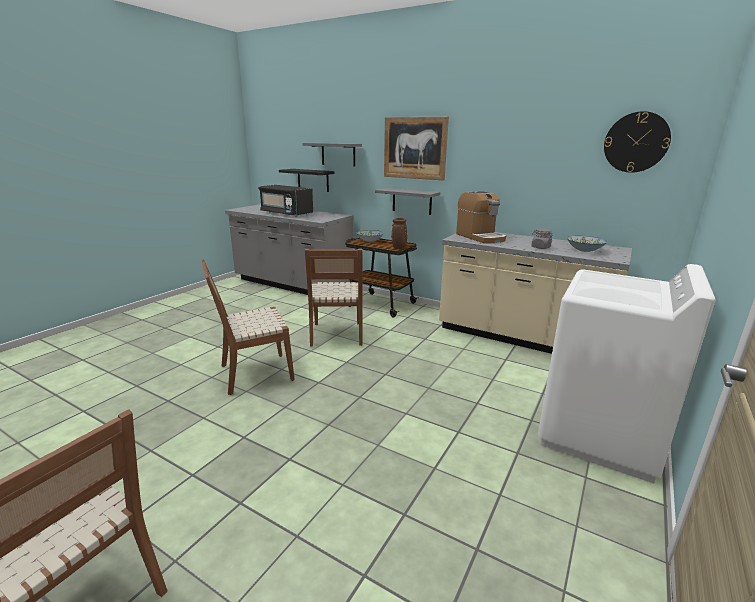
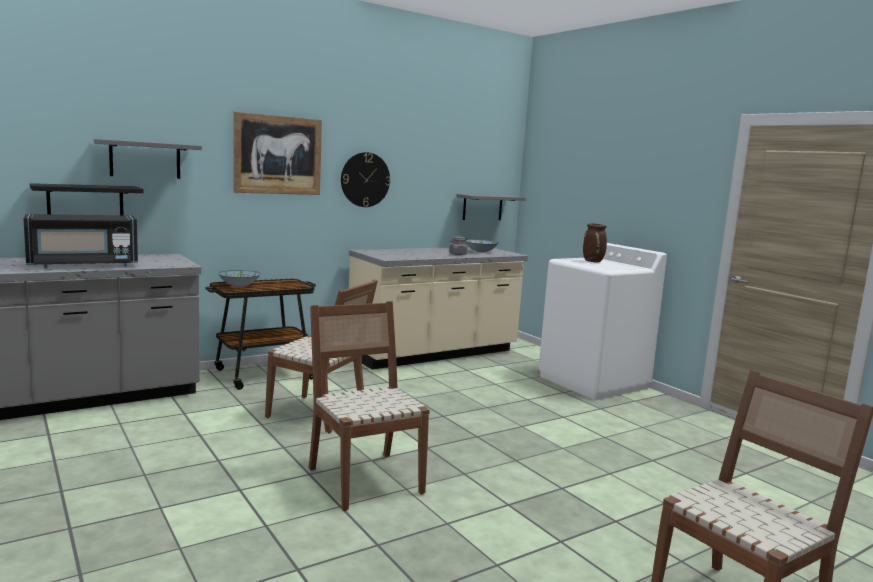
camera: 65 degrees left, 10 degrees down
(253, 374) = (364, 478): chair -> chair turned 150 degrees clockwise
(399, 248) = (301, 285): brown vase -> brown vase (593, 262)
(412, 201) = (276, 224): grey shelf -> grey shelf (482, 207)
(480, 237) = (396, 254): coffee machine -> none
(636, 142) = (479, 157): wall clock -> wall clock (365, 179)

